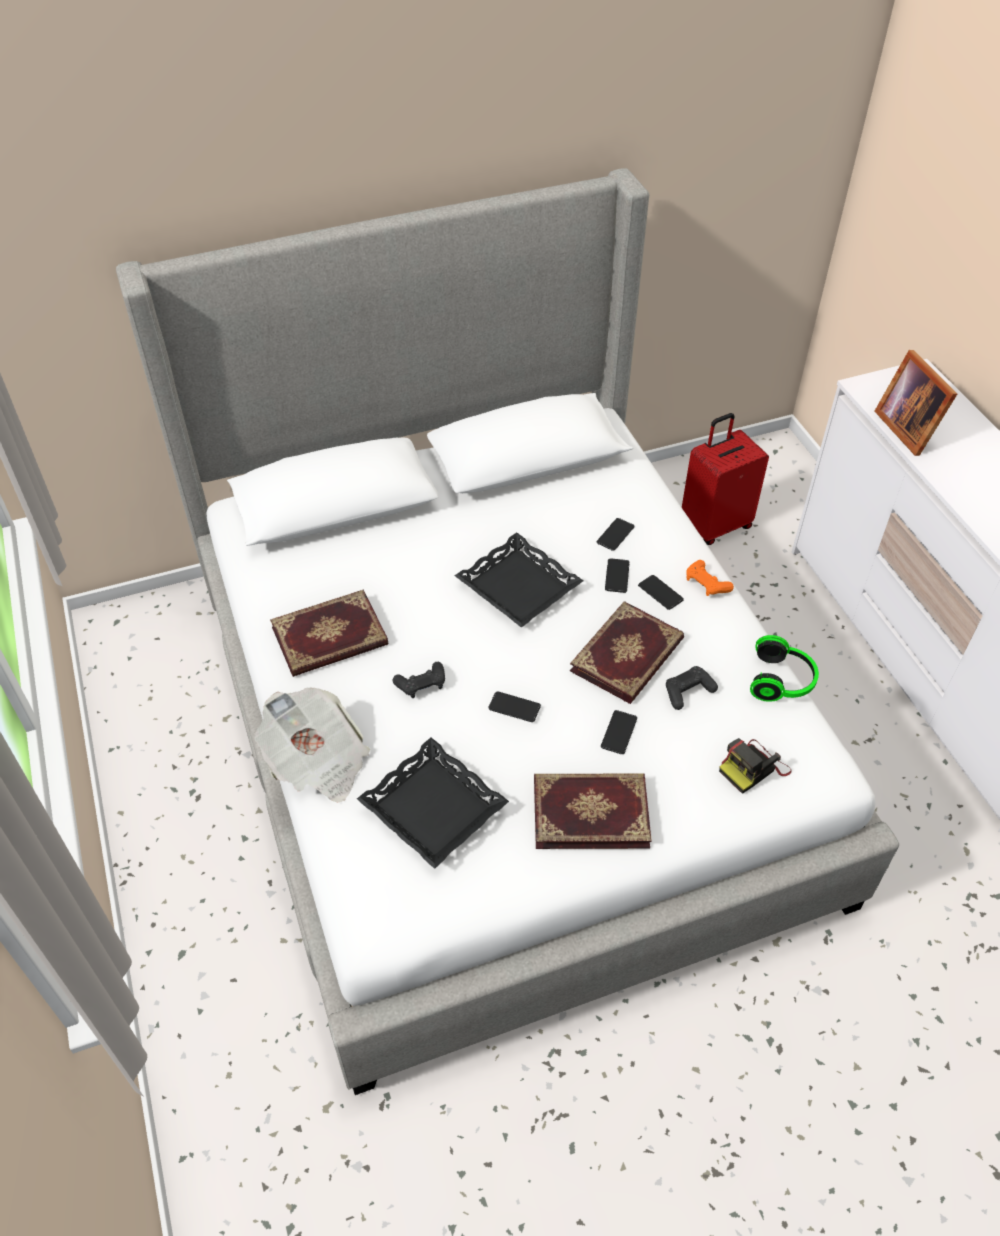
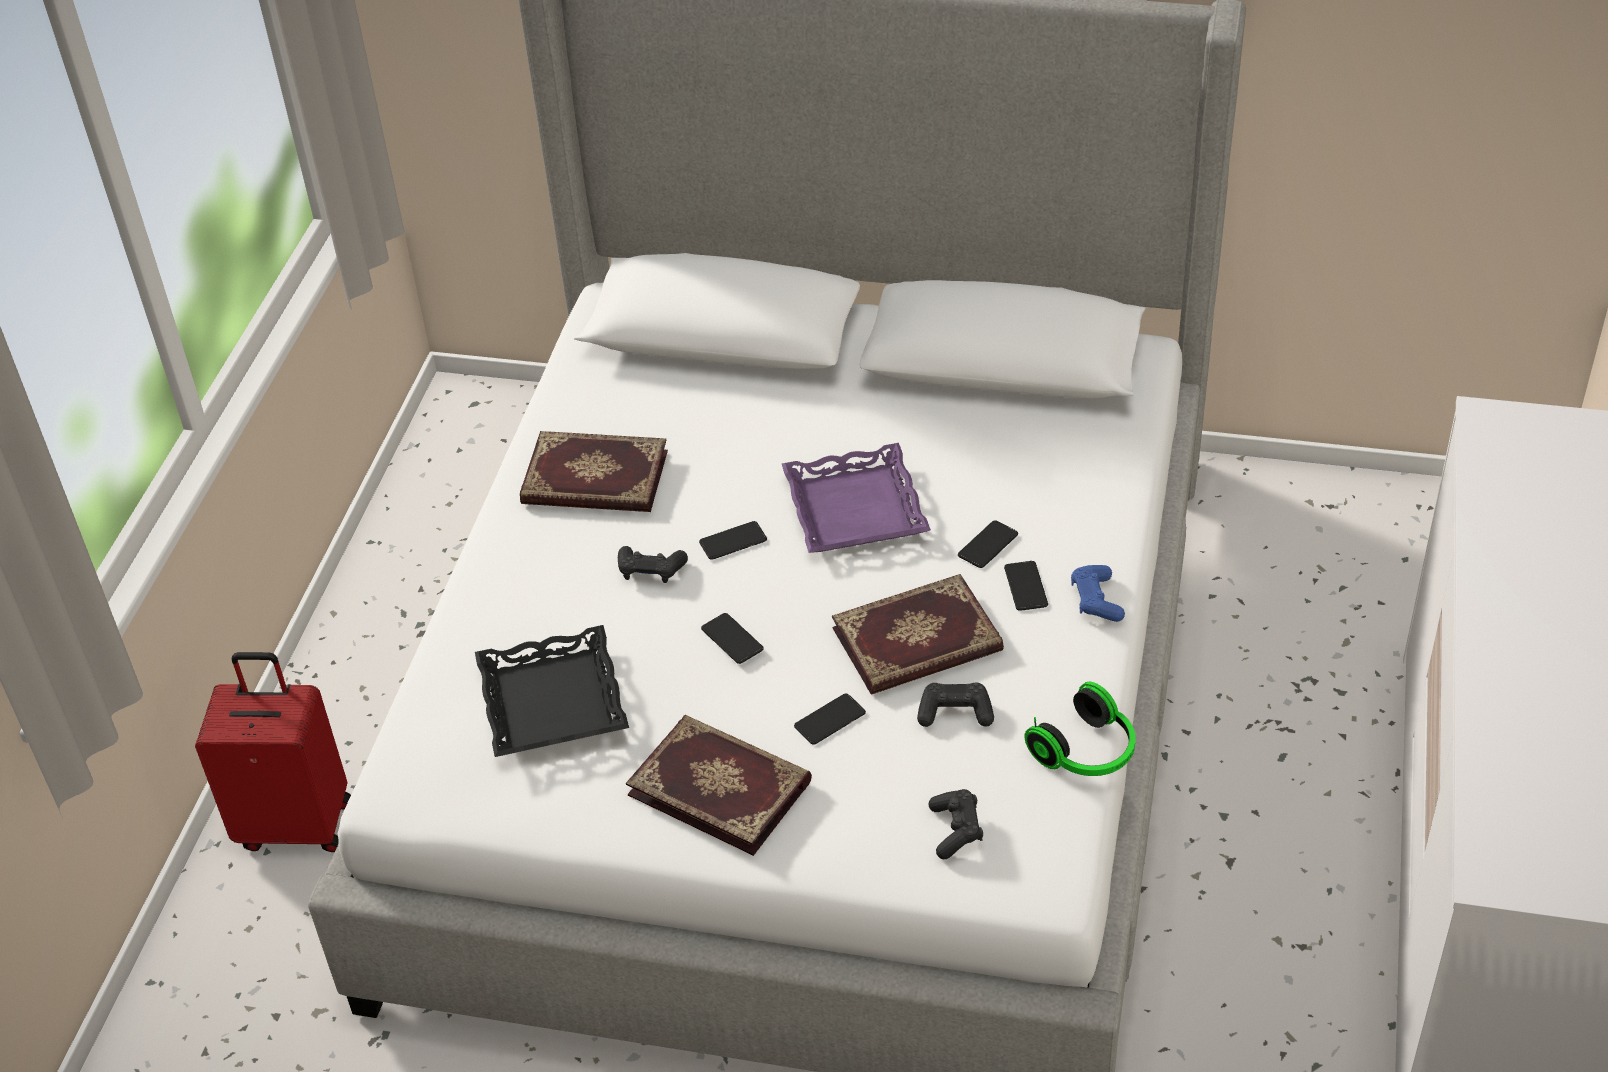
camera: 35 degrees right, 5 degrees down
(317, 761) = (476, 602): newspaper -> none
(519, 586) = (856, 509): black tray -> purple tray
(615, 535) = (1030, 496): phone -> phone (733, 541)
(706, 584) = (1096, 600): orange game controller -> blue game controller
(715, 525) = (1319, 579): red suitcase -> red suitcase (297, 823)
(753, 768) = (956, 830): camera -> black game controller
(907, 428) = (1497, 492): picture frame -> none

